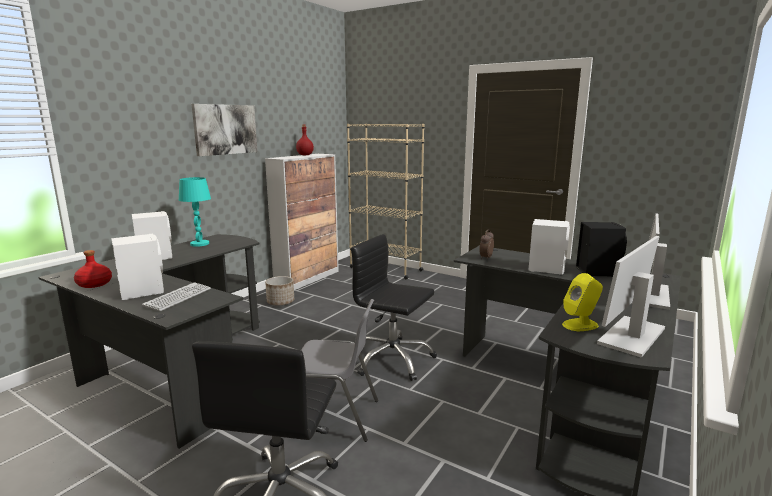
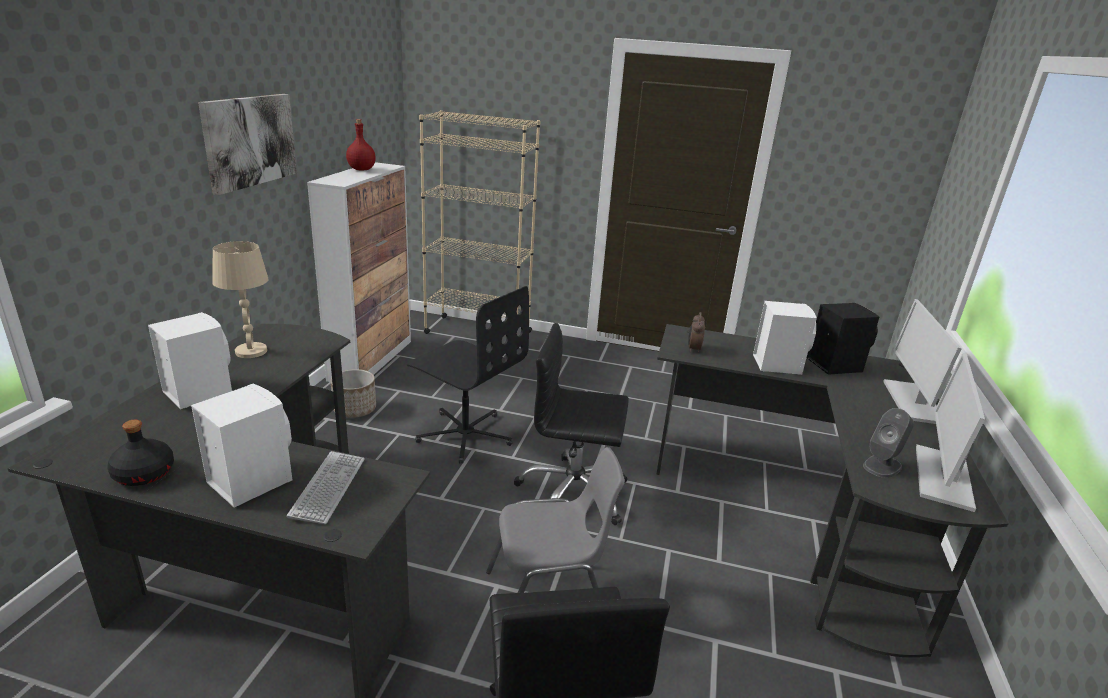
camera: 20 degrees left, 10 degrees up
(95, 284) = (145, 474): red bottle -> black bottle
(199, 244) = (251, 351): turquoise table lamp -> beige table lamp
(340, 321) = (465, 435): none -> black office chair
(580, 325) = (882, 466): yellow speaker -> grey speaker

